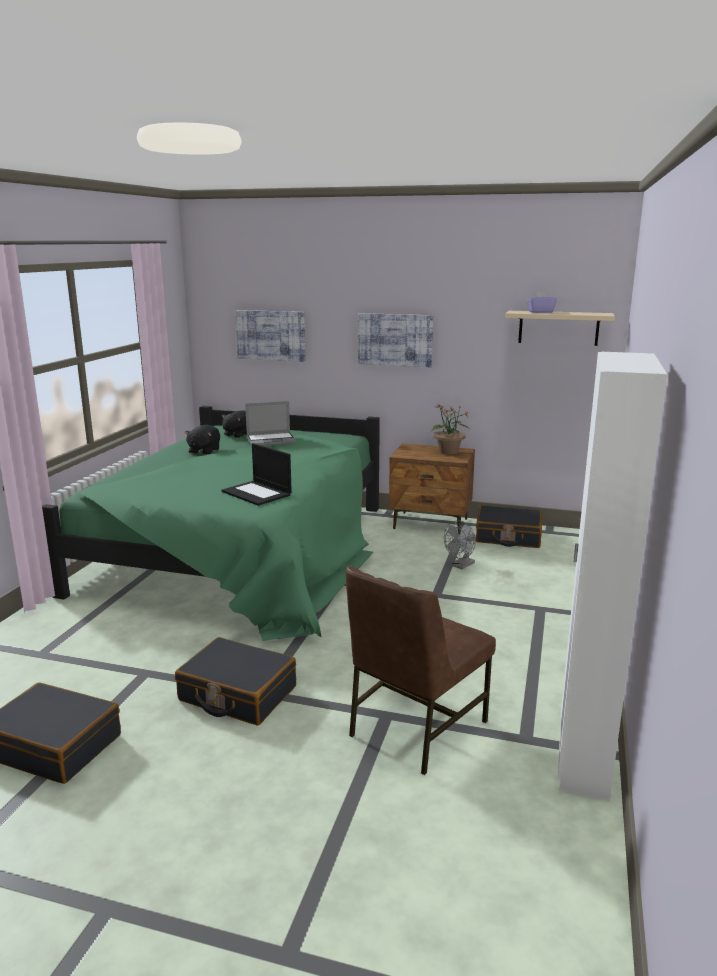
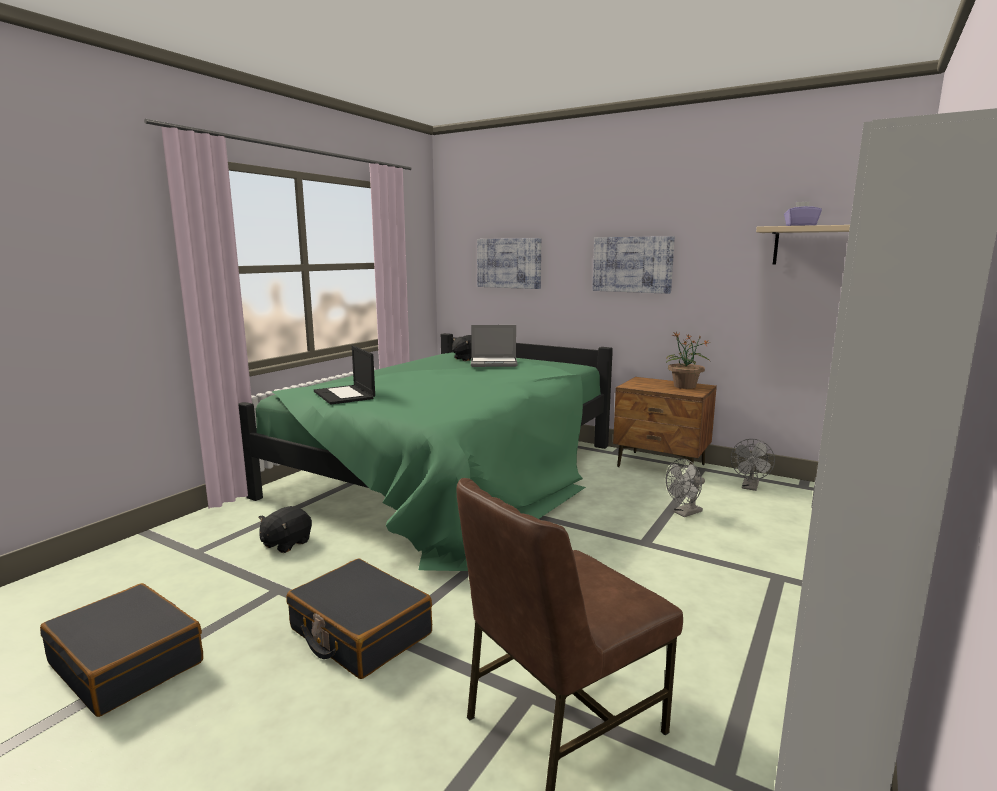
camera: 15 degrees right, 5 degrees down
(204, 451) = (424, 369): black plush toy -> black plush toy (286, 543)
(257, 493) = (444, 404): laptop -> laptop (345, 395)
(508, 537) = (750, 487): black suitcase -> grey fan

